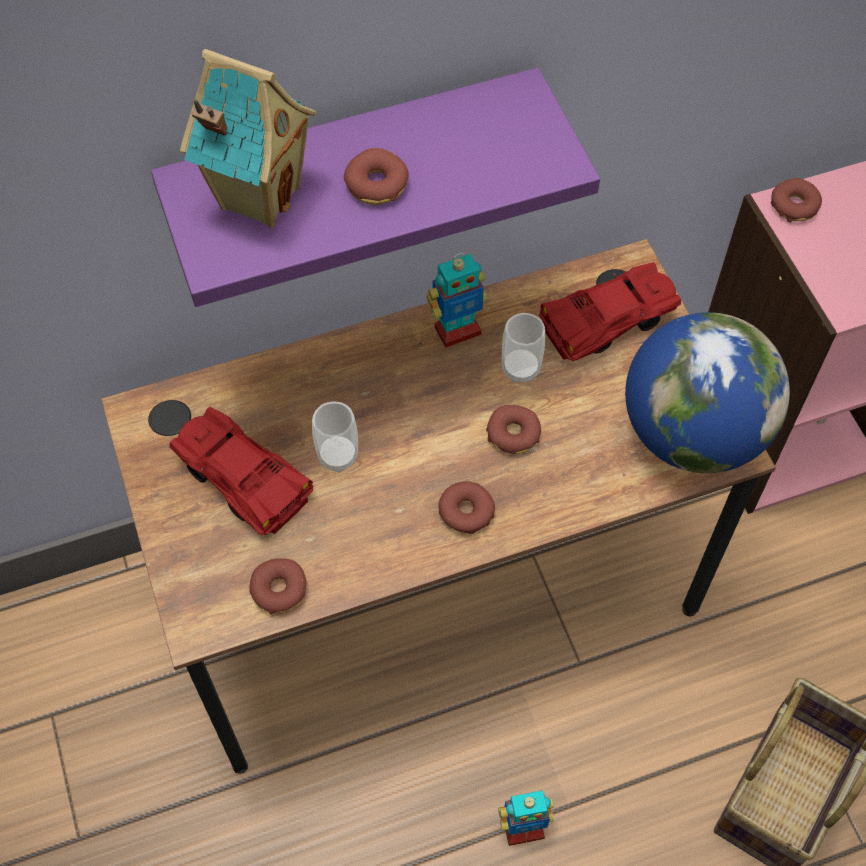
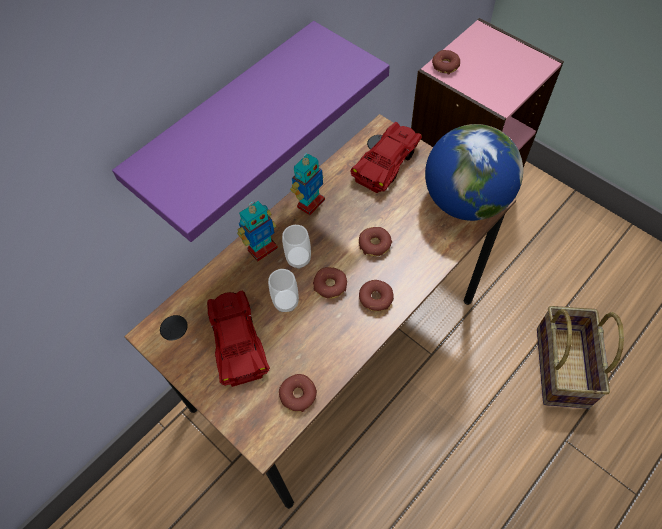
camera: 25 degrees left, 0 degrees up
(242, 477) = (238, 341): red toy car -> red toy car turned 60 degrees clockwise
(258, 196) = (193, 156): toy house -> none
(377, 184) = (263, 120): donut -> donut (330, 285)
(520, 369) = (357, 208): cup -> cup (298, 259)
(523, 828) = (453, 454): toy robot -> toy robot (262, 248)

